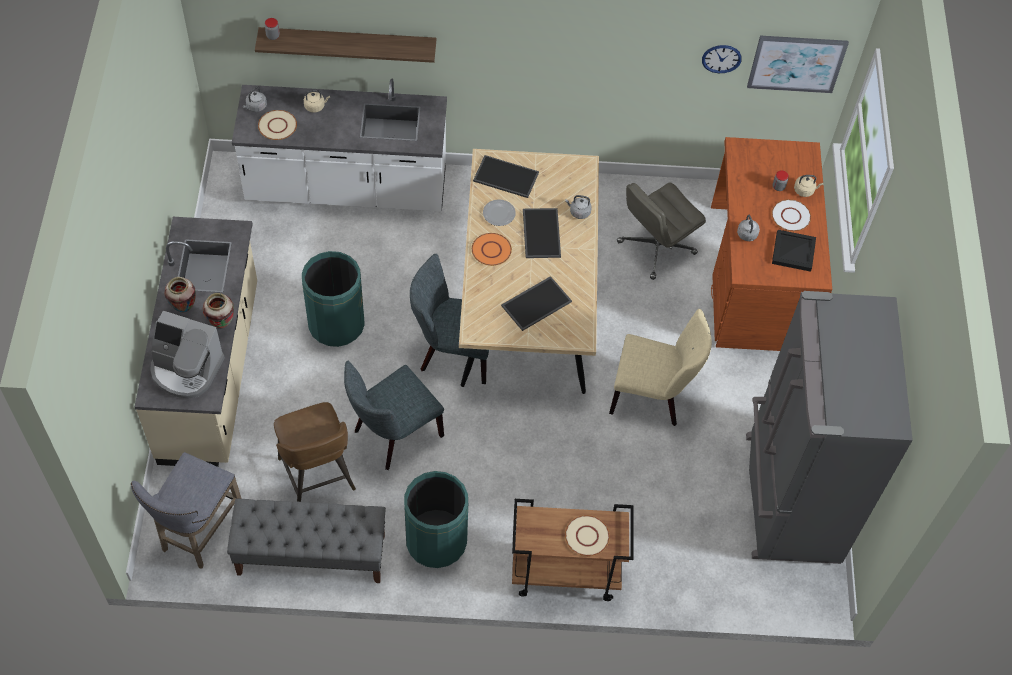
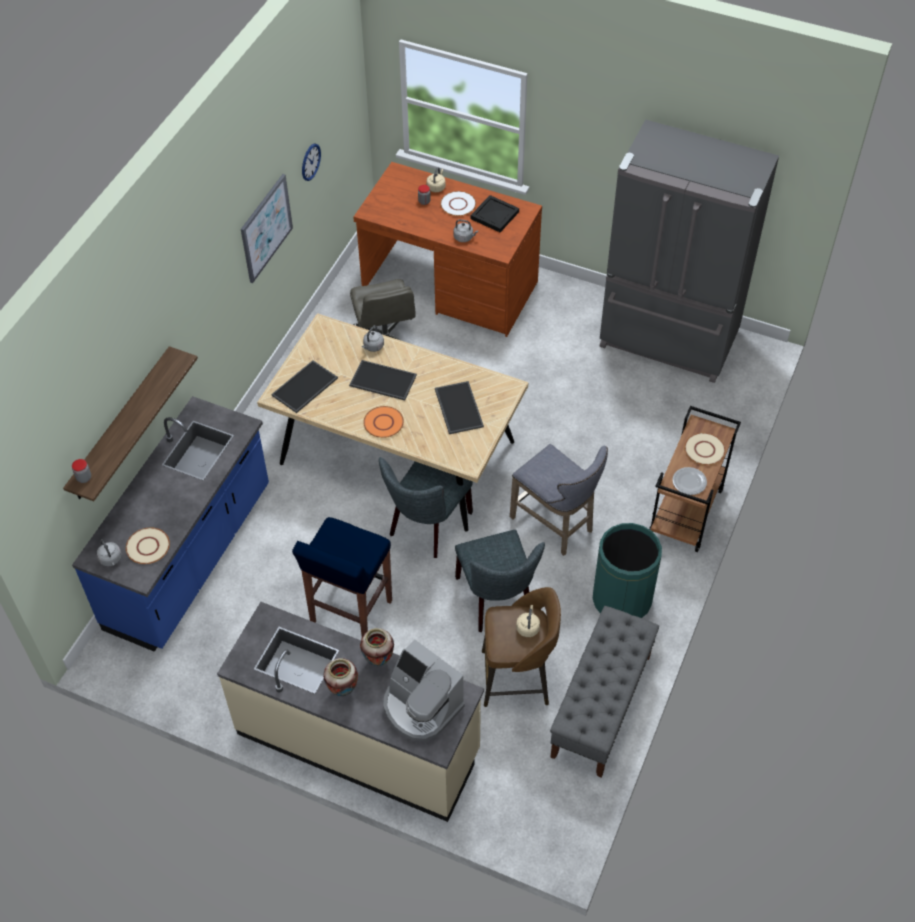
camera: 65 degrees left, 5 degrees down
(186, 369) = (421, 706): coffee machine -> coffee machine turned 90 degrees clockwise
(198, 532) = (542, 801): grey stool -> grey stool (556, 525)
(315, 106) = (141, 506): beige kettle -> beige kettle (528, 627)
(336, 324) = (350, 613): green trash can -> blue stool
(346, 189) = (190, 558): white counter -> blue counter
(499, 213) = (344, 404): plate -> plate (688, 482)
(653, 396) = (537, 395): beige chair -> none
(796, 63) = (343, 119): picture -> picture (266, 228)

